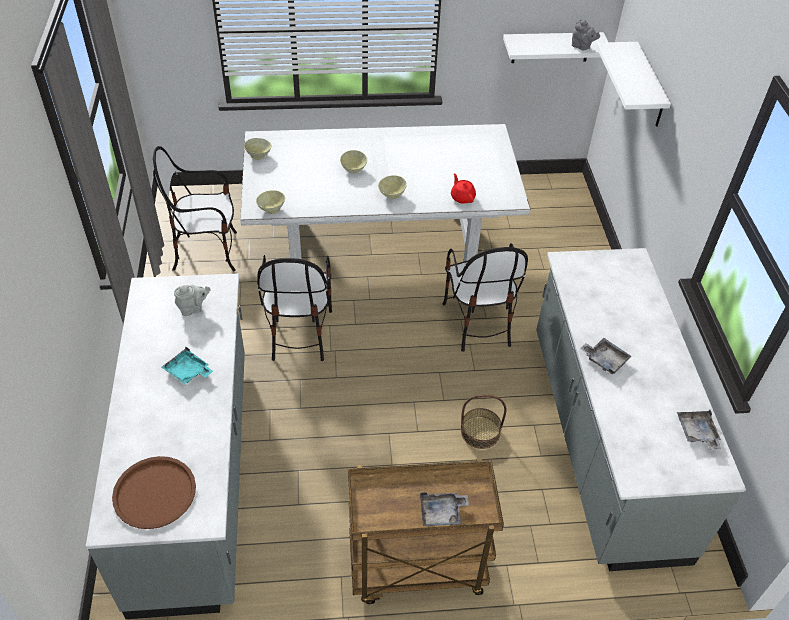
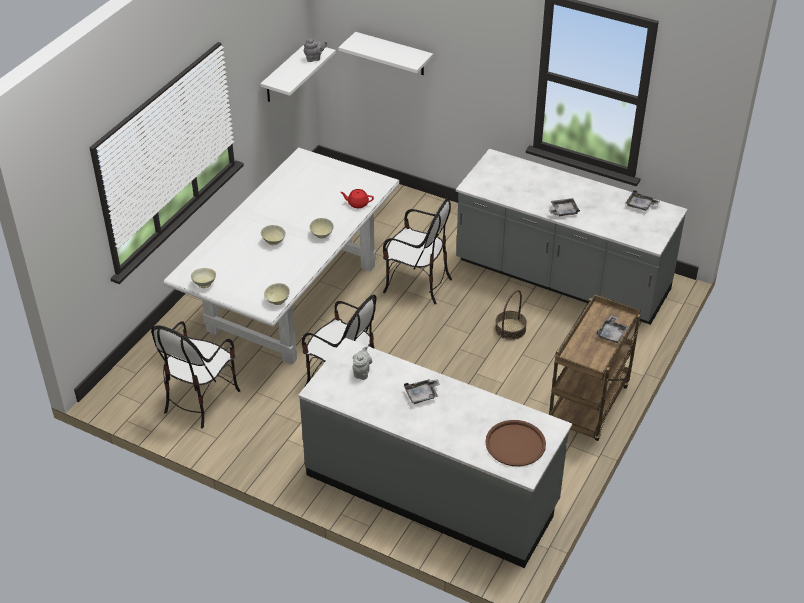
camera: 55 degrees left, 5 degrees down
(188, 372) = (422, 395): turquoise tray -> grey tray

